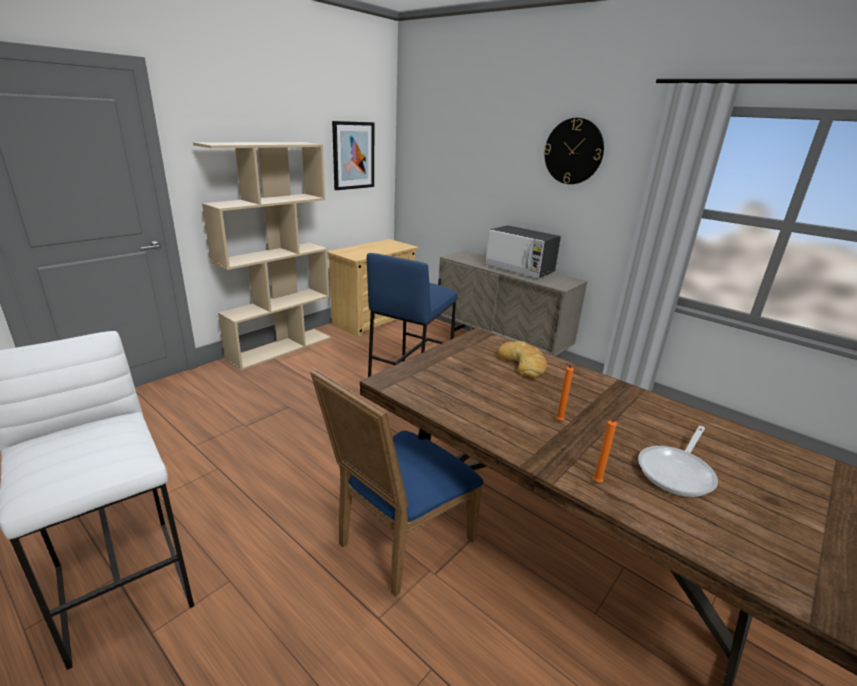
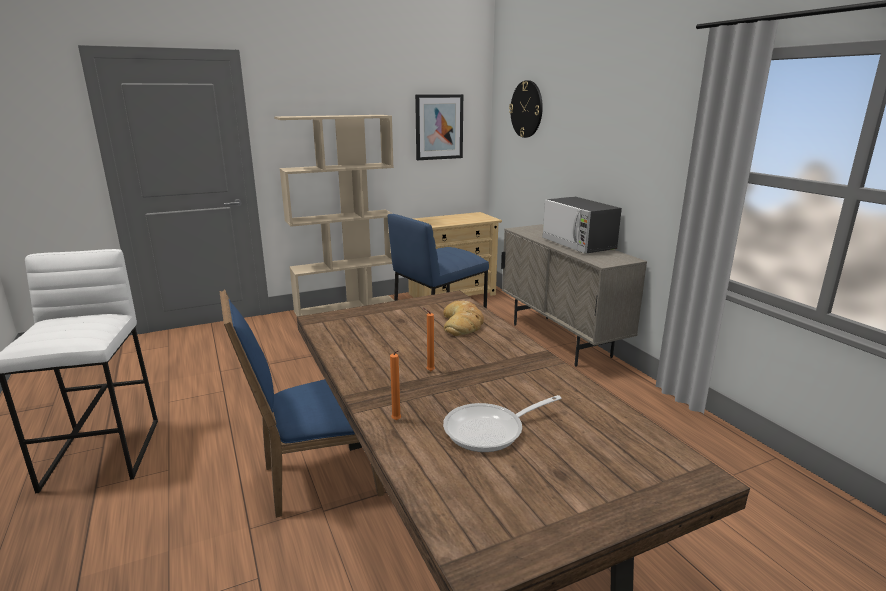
camera: 25 degrees right, 5 degrees down
(573, 151) = (632, 112): wall clock -> wall clock (526, 109)

